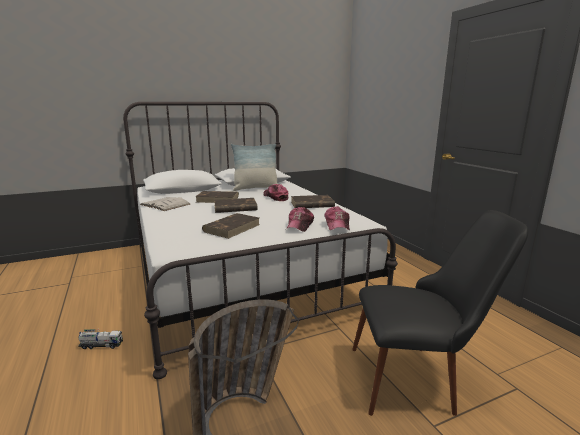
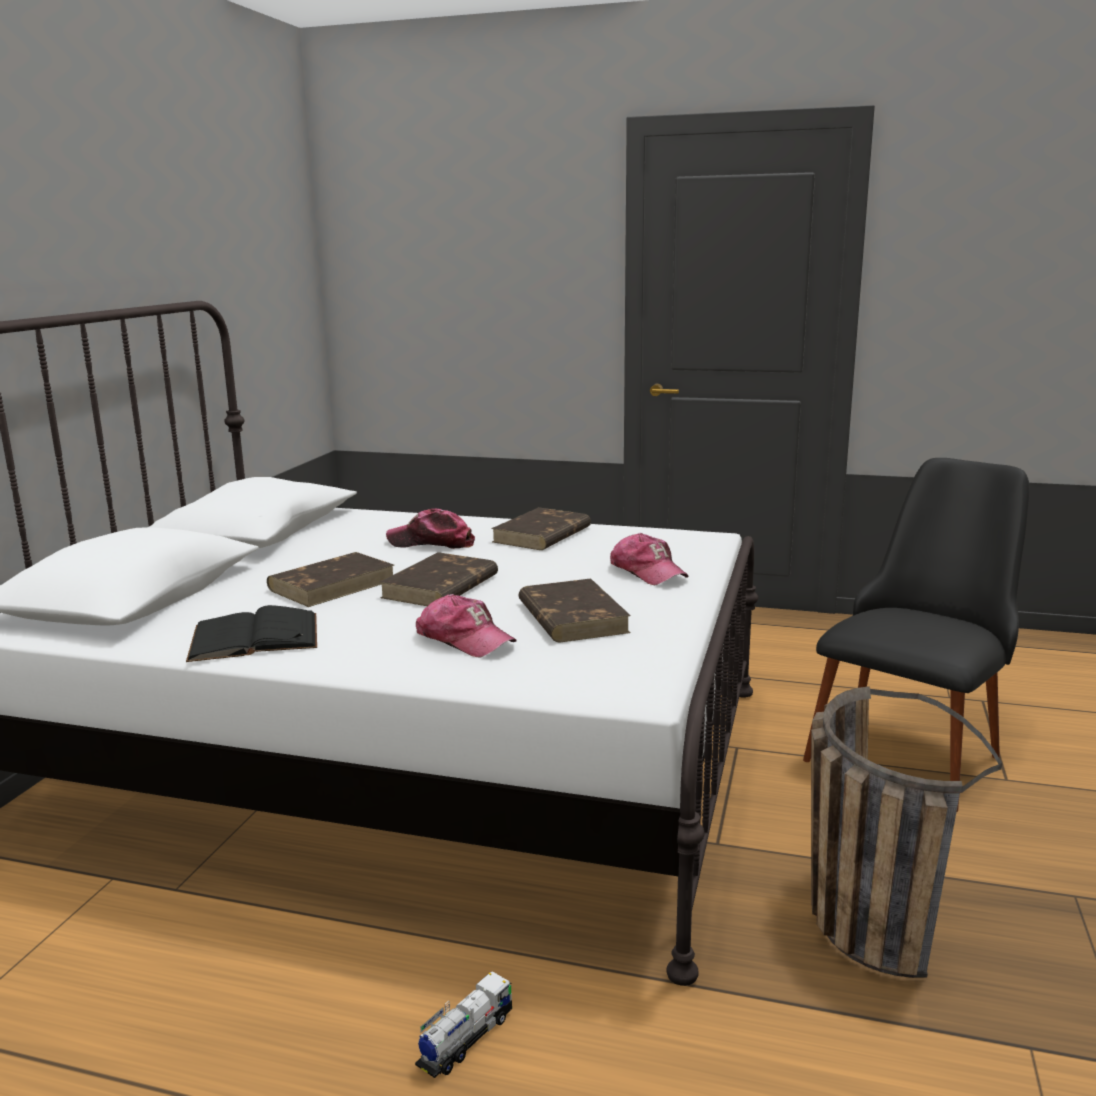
camera: 50 degrees left, 0 degrees up
(165, 204) = (255, 637): white book -> black book
(255, 188) = (322, 539): pillow -> none
(337, 225) = (694, 551): cap -> cap (464, 639)

